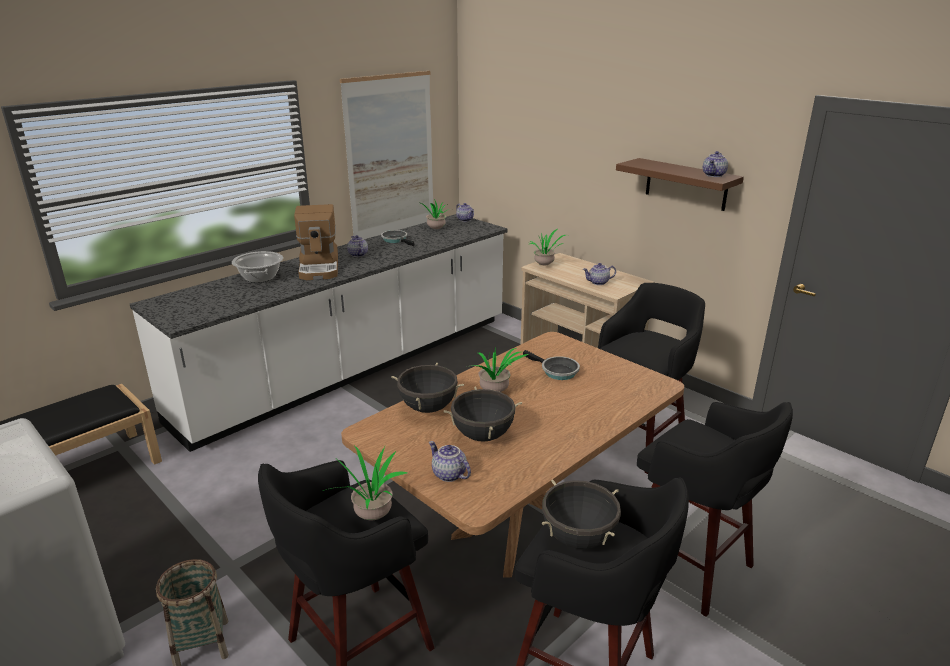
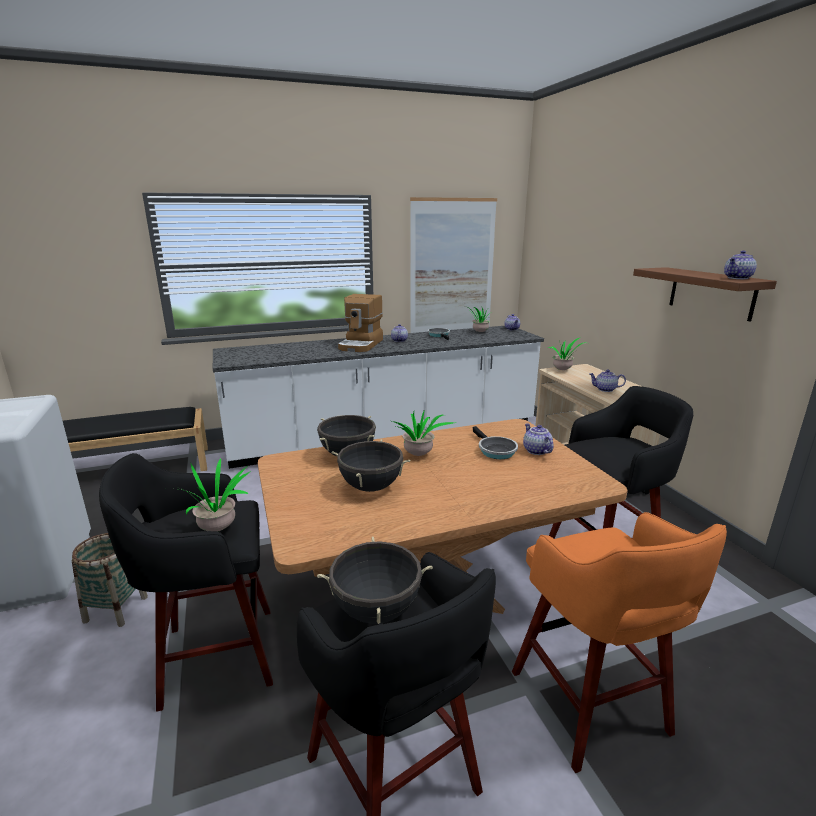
camera: 25 degrees right, 5 degrees down
(260, 277) = (312, 345): cooking pot -> none
(448, 474) = (306, 511): teapot -> teapot (536, 451)
(691, 567) = (591, 706): black stool -> orange stool

